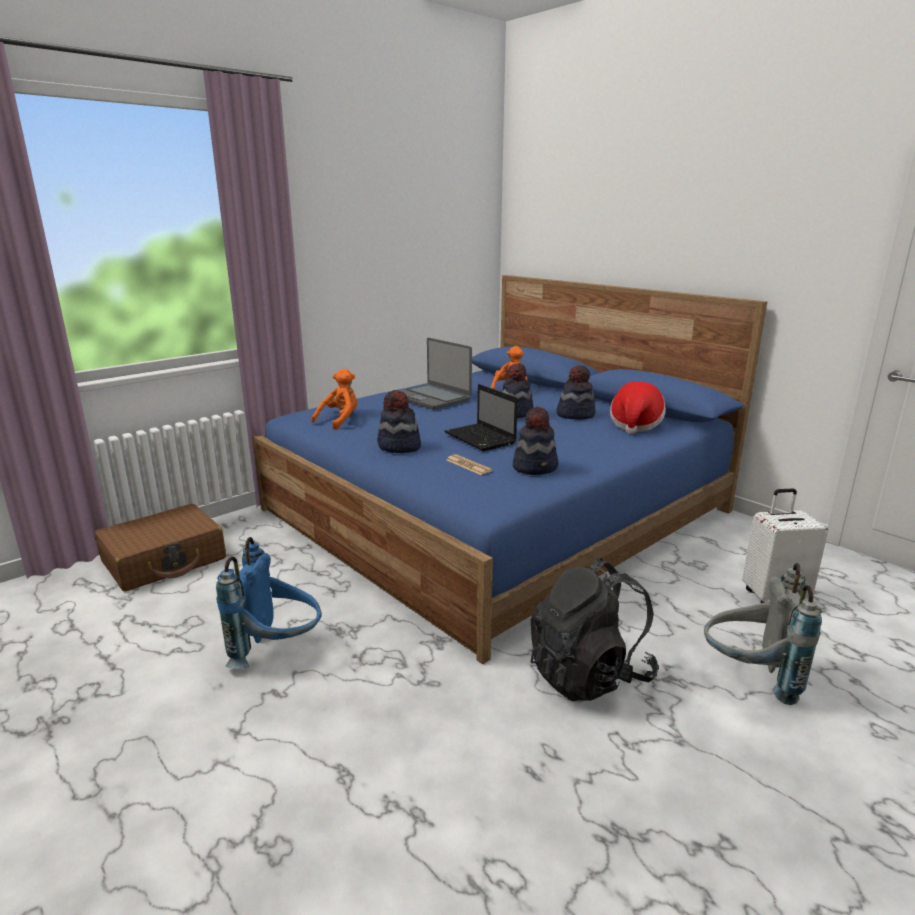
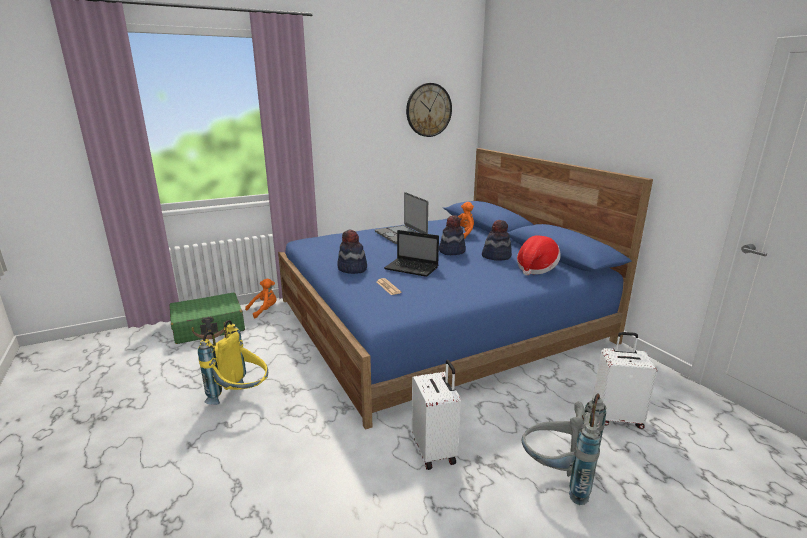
camera: 15 degrees right, 0 degrees up
(165, 560) = (209, 327): brown suitcase -> green suitcase
(278, 652) = (242, 397): blue backpack -> yellow backpack
(340, 421) = (328, 247): orange plush toy -> orange plush toy (264, 310)
(441, 223) = (428, 110): none -> wall clock
(481, 439) = (412, 268): laptop -> laptop turned 45 degrees counterclockwise
(535, 467) = (434, 293): hat -> none
(589, 675) = (435, 451): black backpack -> white suitcase

